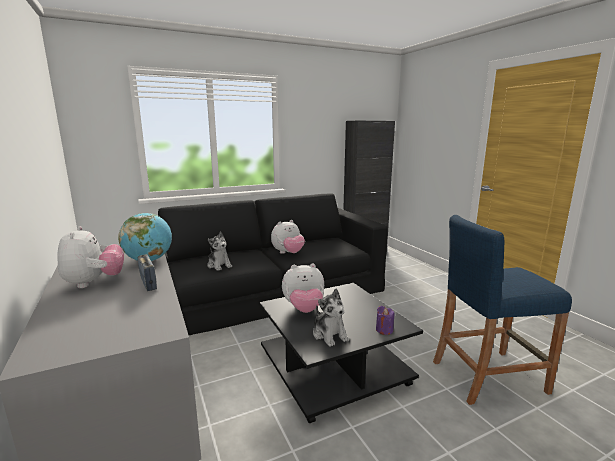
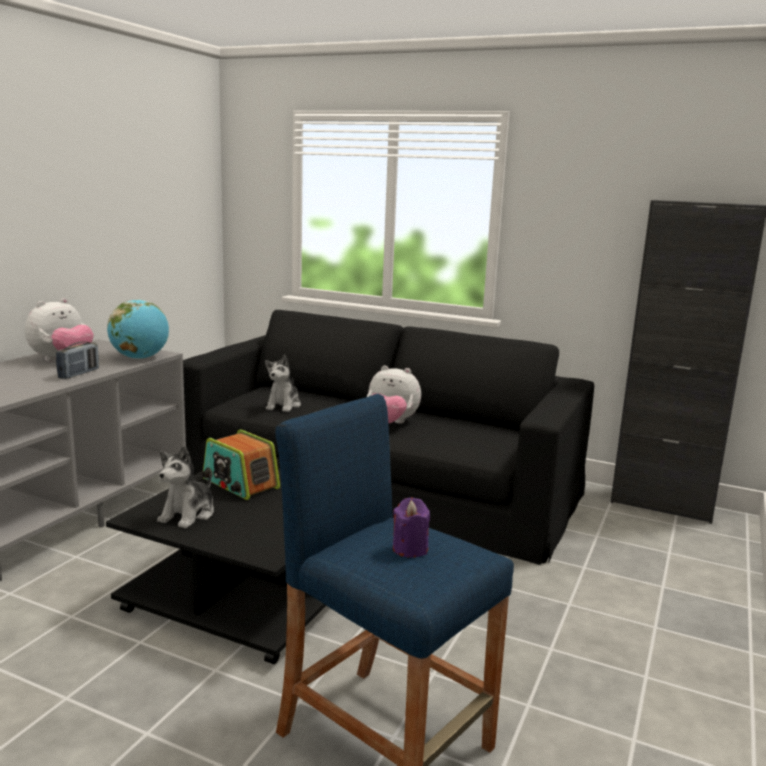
camera: 50 degrees right, 0 degrees up
(304, 309) = (240, 484): plush toy -> radio
(384, 330) = (241, 544): purple candle -> purple candle (410, 549)

